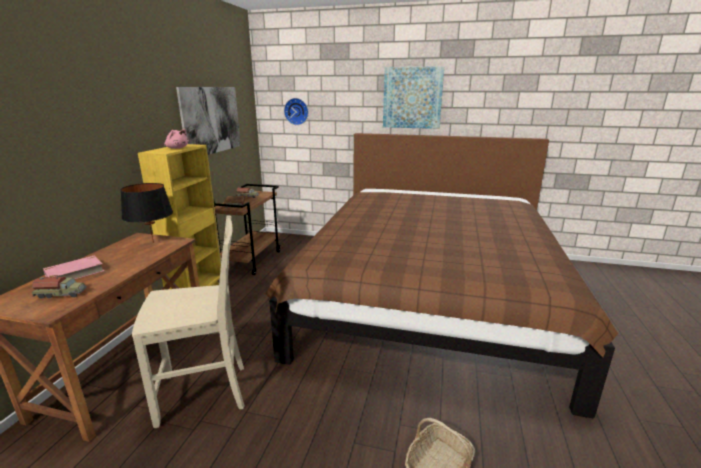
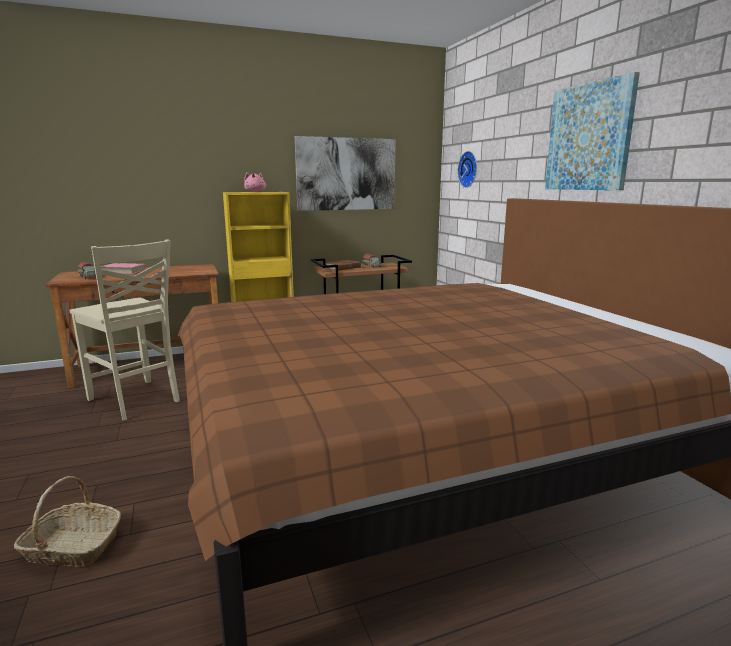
camera: 55 degrees right, 5 degrees down
(153, 243) = (195, 269): black table lamp -> none

